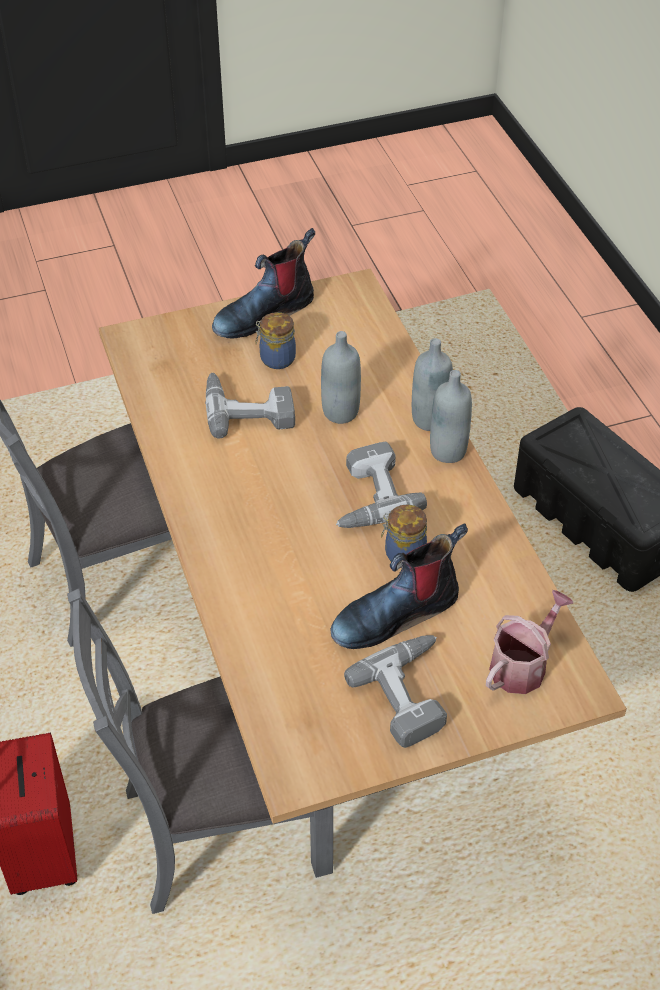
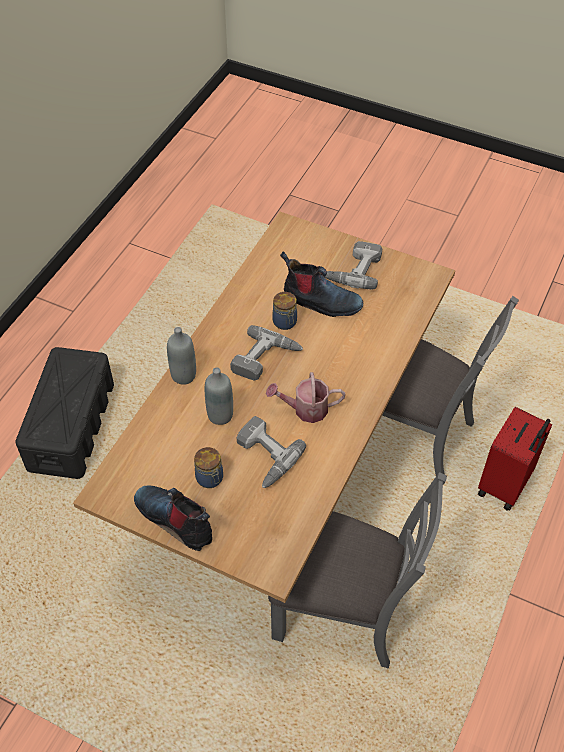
camera: 135 degrees left, 5 degrees up
(264, 313) = (176, 520): boot -> boot turned 150 degrees counterclockwise
(448, 451) = (199, 352): grey bottle -> none
(522, 665) = (296, 248): watering can -> watering can (305, 409)

